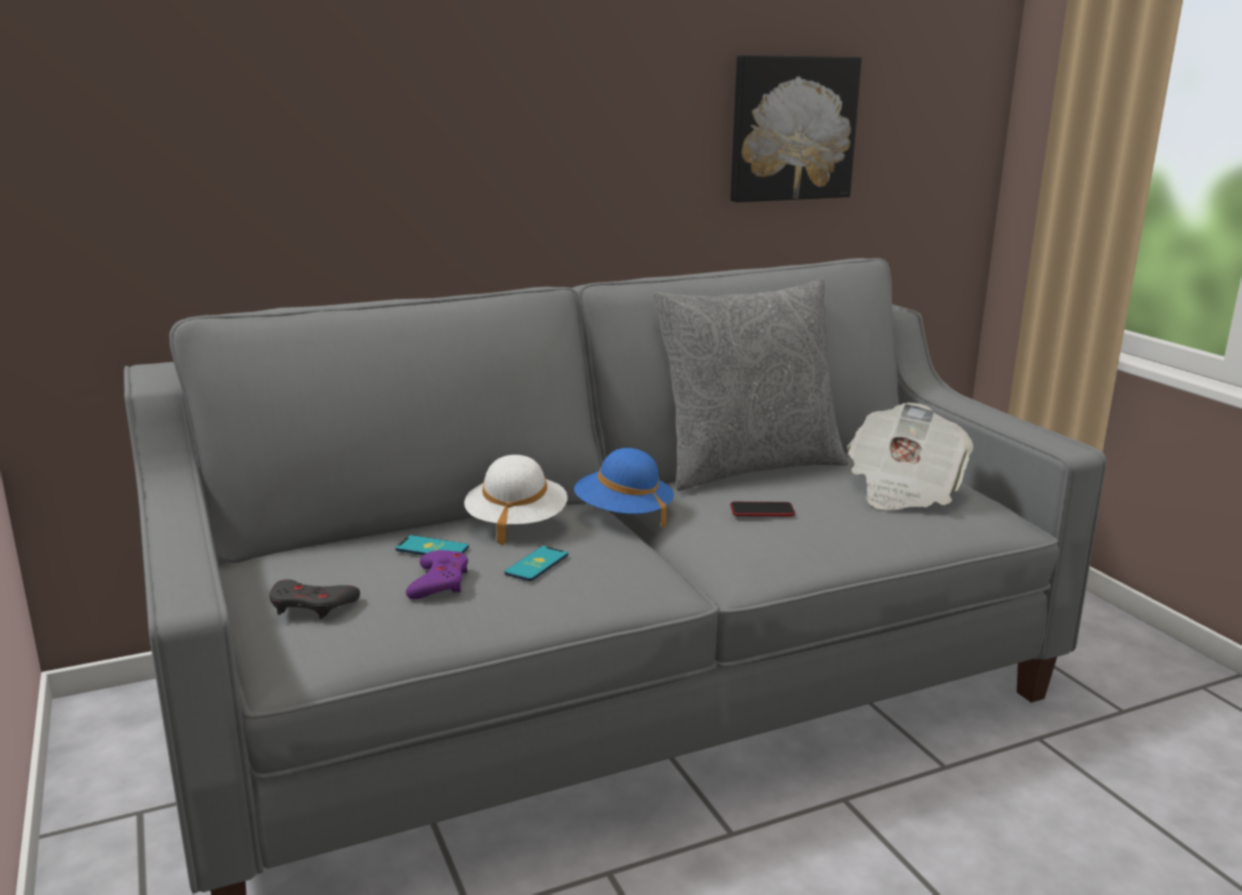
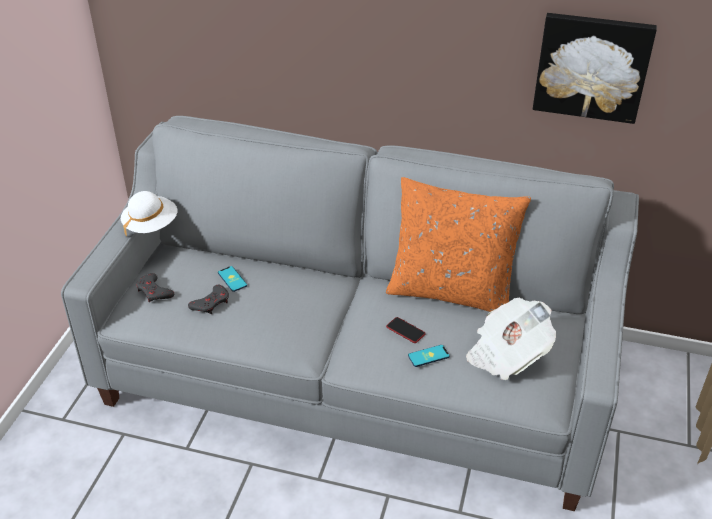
camera: 40 degrees right, 20 degrees up
(439, 582) = (211, 303): purple game controller -> grey game controller
(516, 523) = (284, 279): white hat -> white hat (151, 225)
(537, 564) = (259, 313): phone -> phone (428, 356)
(623, 514) = (346, 295): blue hat -> none
(748, 467) = (451, 291): grey pillow -> orange pillow

